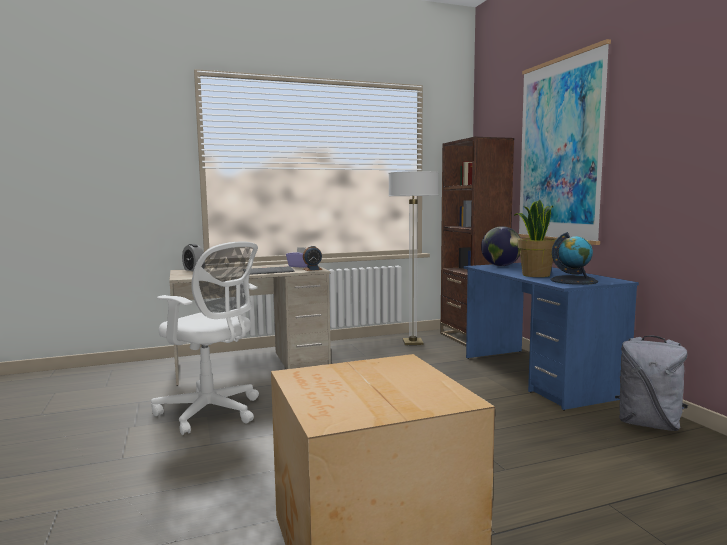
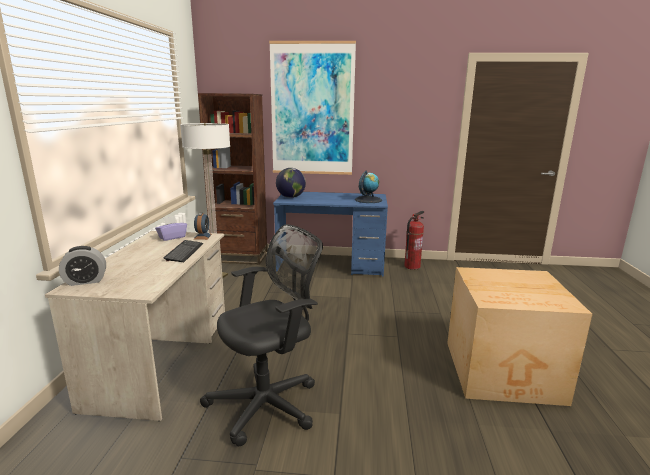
camera: 65 degrees left, 10 degrees up
(212, 412) = (269, 404): white office chair -> black office chair
(535, 275) = (339, 200): potted plant -> none
(648, 424) = (412, 266): grey backpack -> fire extinguisher

